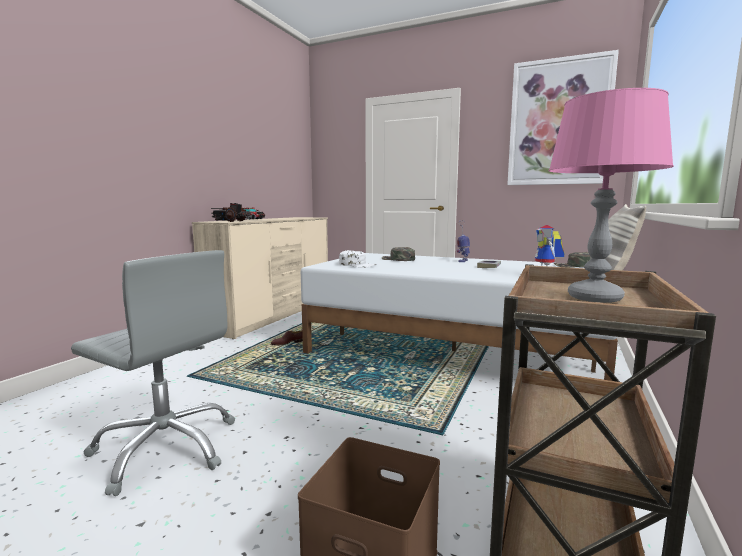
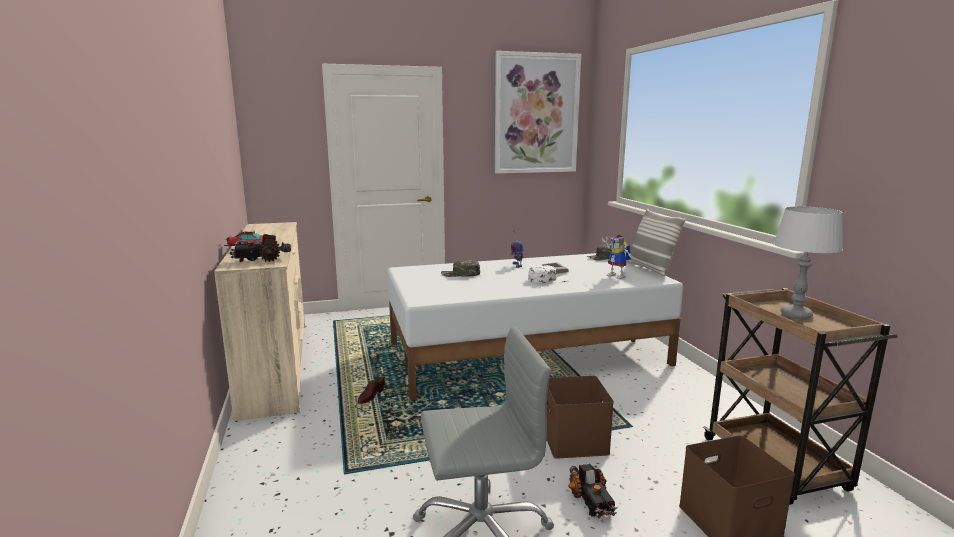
camera: 40 degrees left, 5 degrees up
(282, 469) = (590, 500): none -> toy truck
(357, 265) = (452, 291): white cap -> white cap (547, 279)
(365, 422) = (576, 441): none -> brown storage box
(594, 297) = (795, 315): pink table lamp -> grey table lamp

